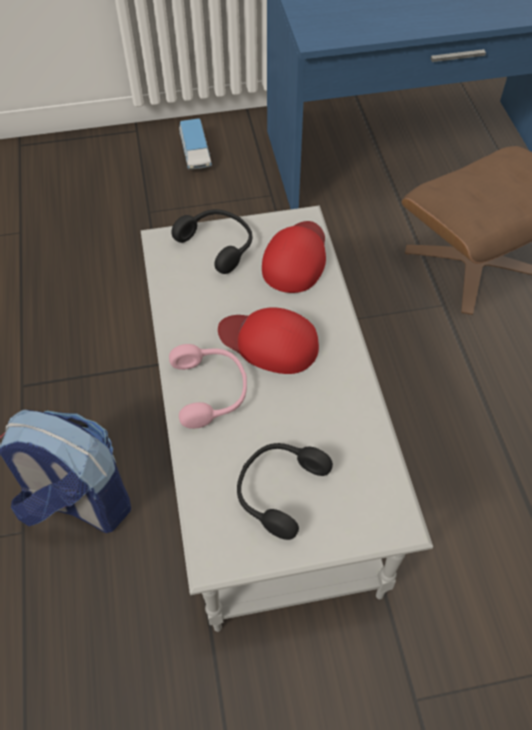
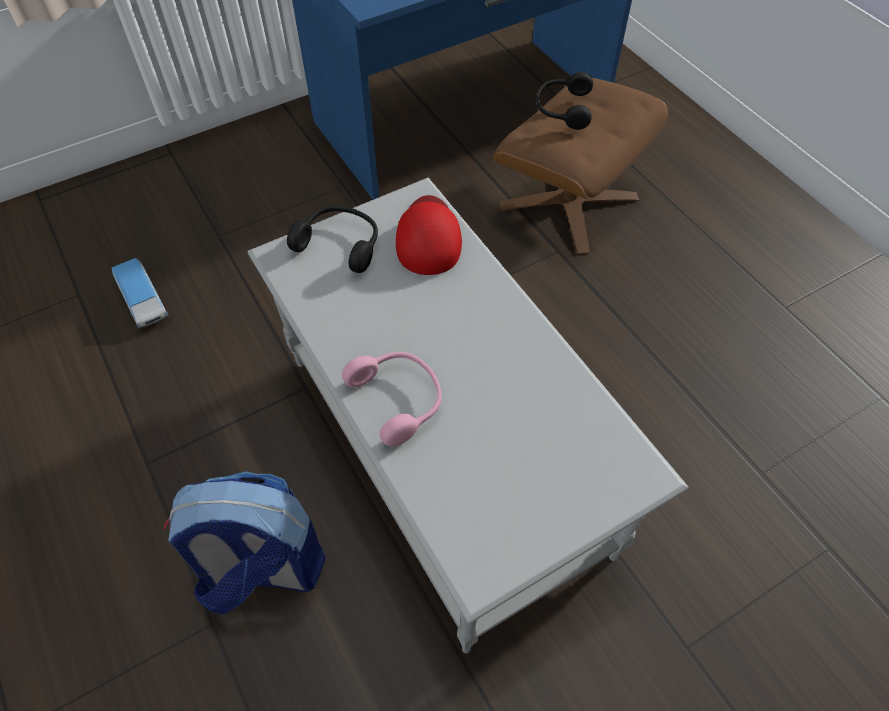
camera: 20 degrees left, 0 degrees up
(195, 154) = (246, 162): toy car -> toy car (144, 302)
(269, 342) = (438, 331): red cap -> none
(278, 490) = (514, 481): black headphones -> black headphones (562, 109)

